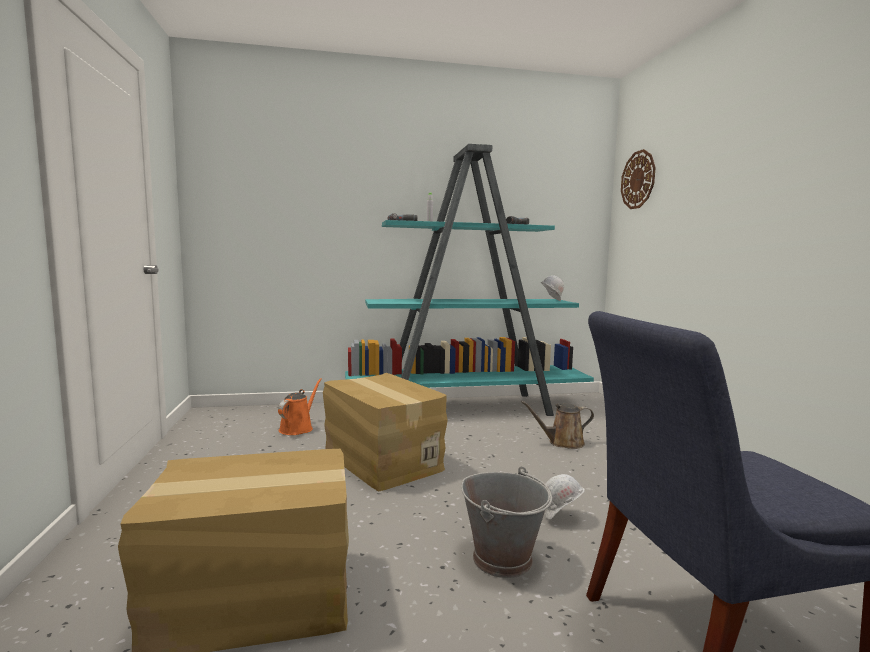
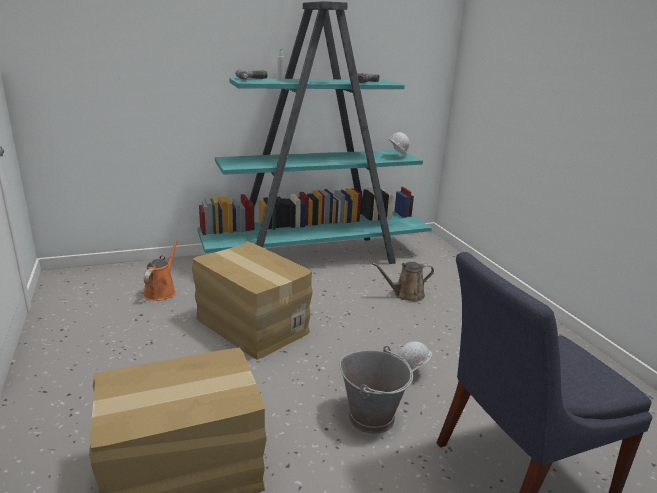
camera: 10 degrees left, 15 degrees up
(638, 180) = (485, 34): wall clock -> none

